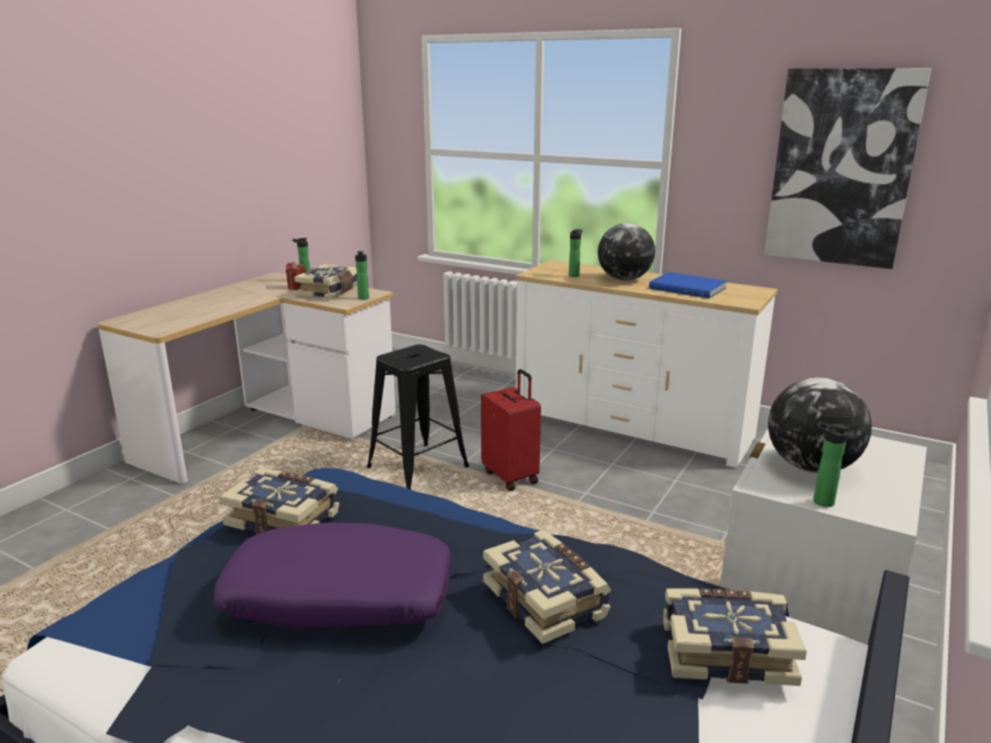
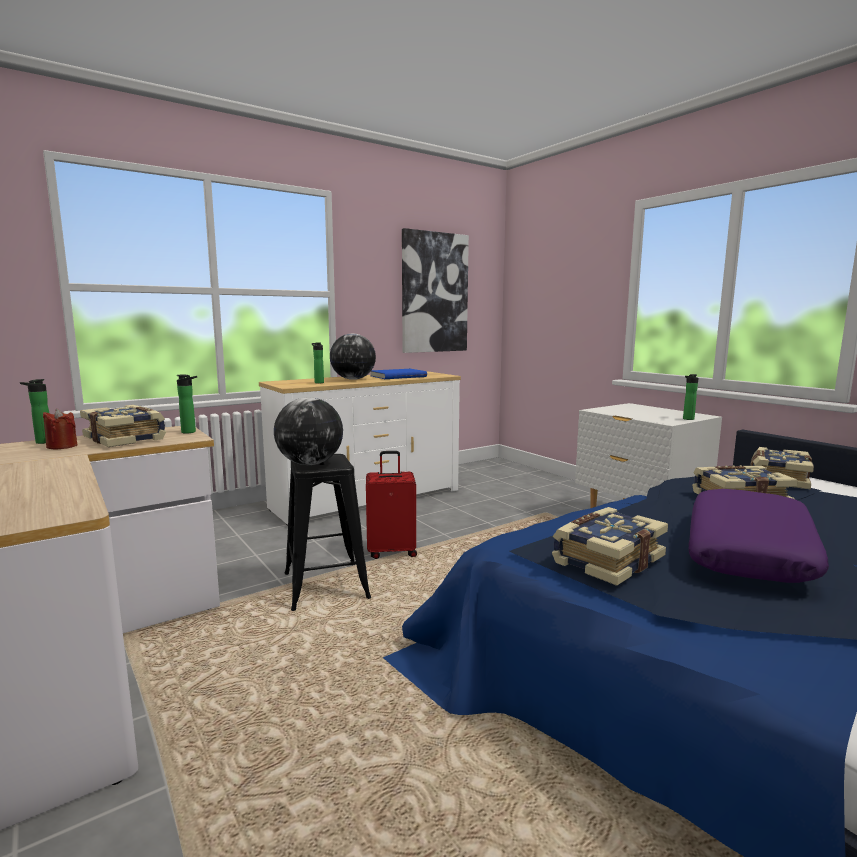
camera: 65 degrees left, 10 degrees down
(810, 467) = (648, 415): globe -> globe (309, 464)

